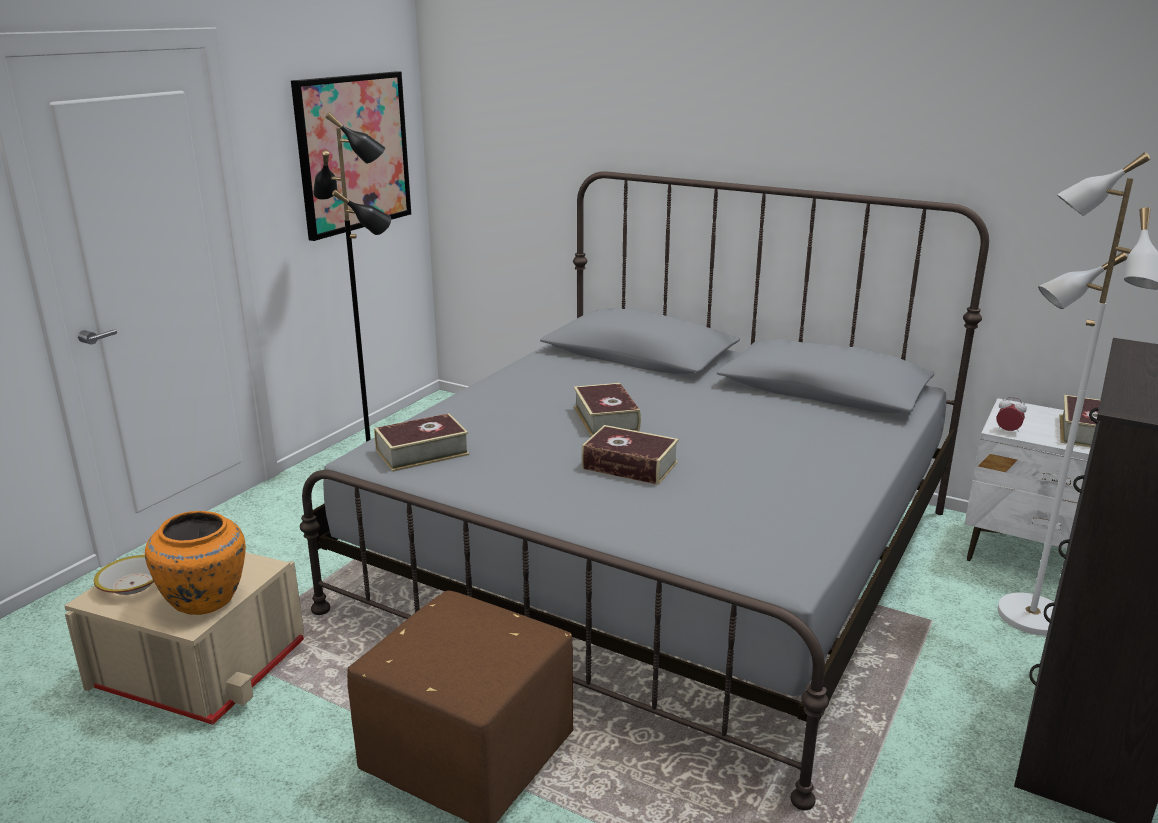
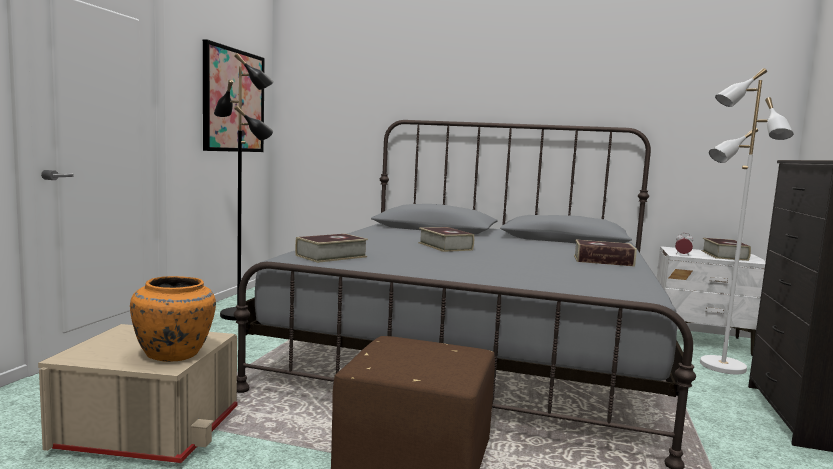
camera: 15 degrees left, 15 degrees down
(132, 584) = (100, 349): bowl -> none
(630, 465) = (483, 260): book -> book (603, 261)

